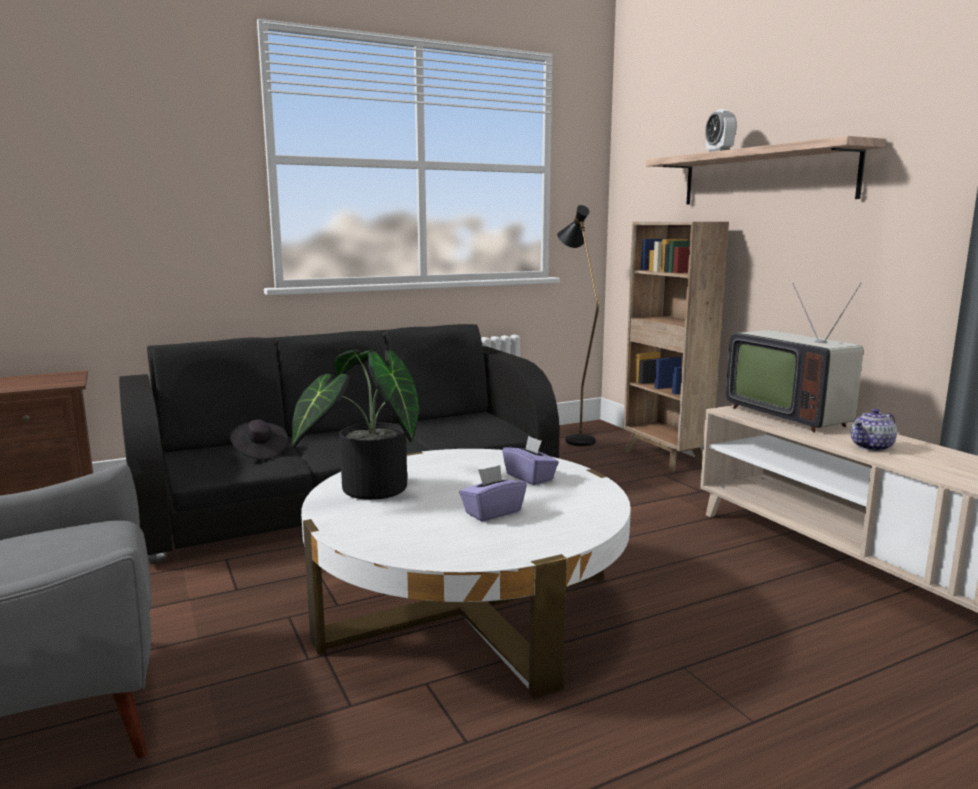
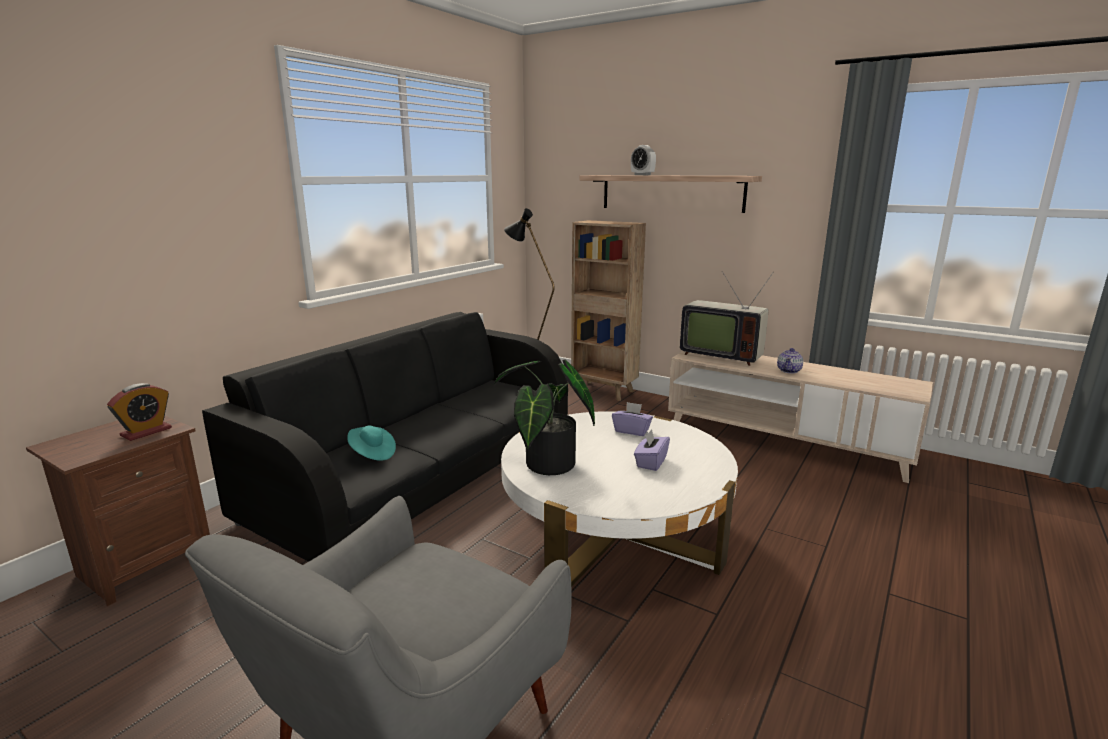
camera: 30 degrees left, 5 degrees up
(50, 382) = (146, 432): none -> alarm clock
(259, 452) = (372, 453): black hat -> turquoise hat

